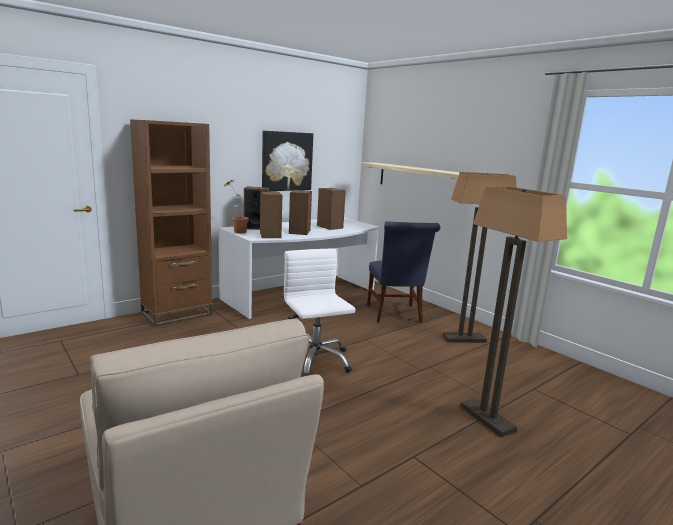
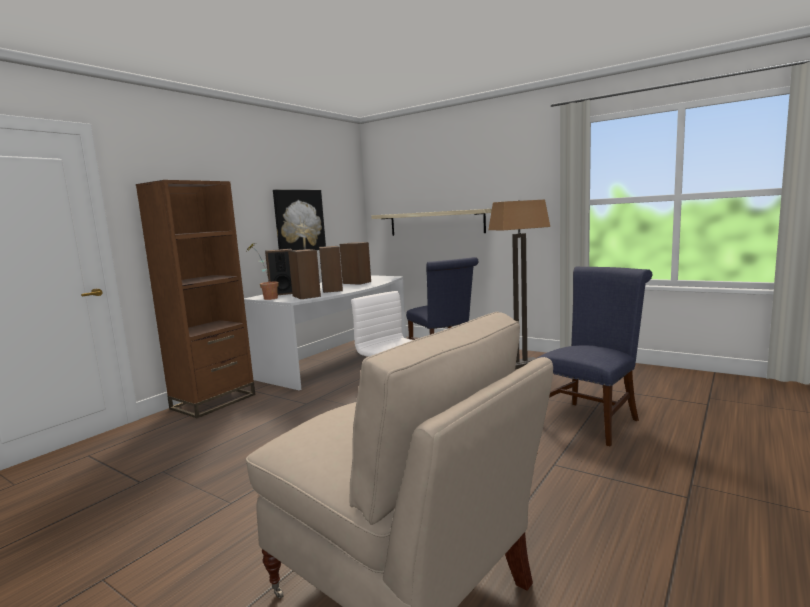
camera: 15 degrees left, 5 degrees down
(487, 419) = (591, 420): floor lamp -> blue chair

